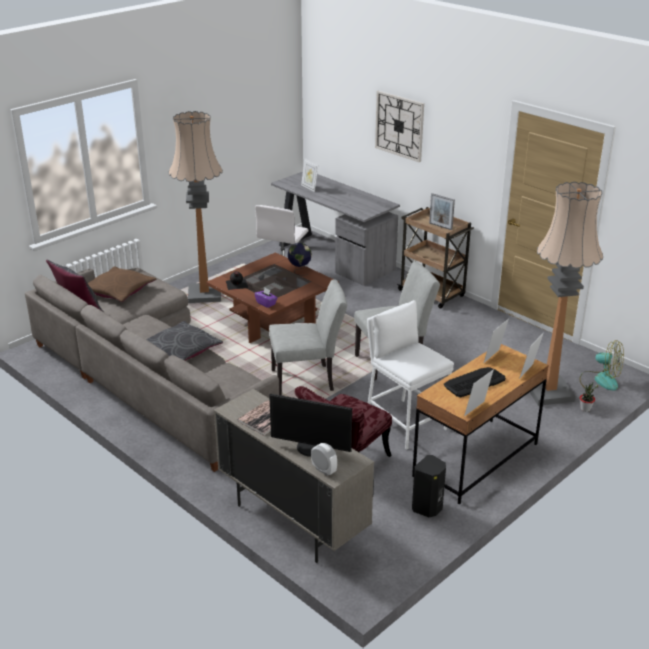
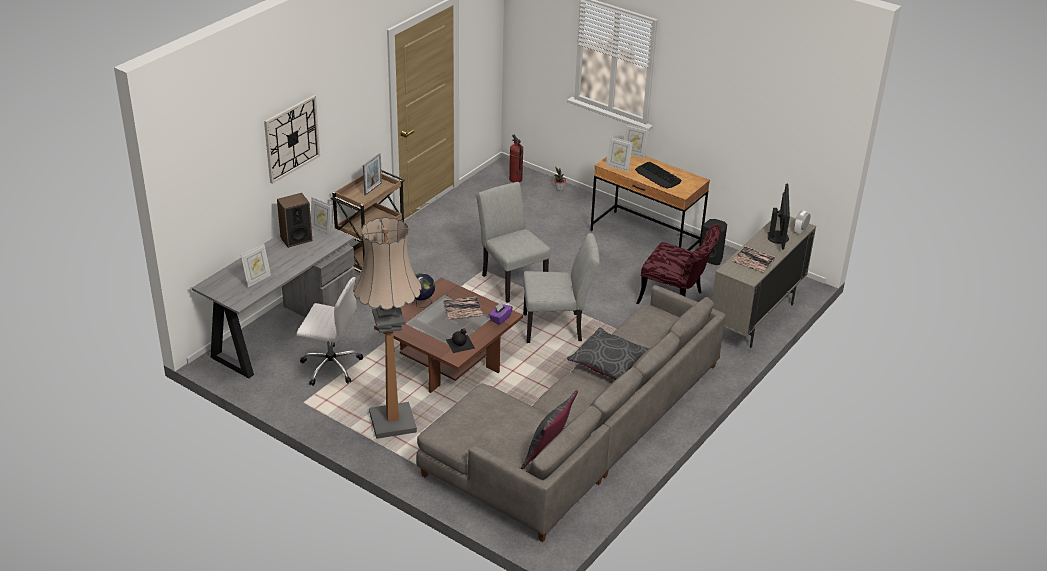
camera: 100 degrees left, 5 degrees up
(119, 291) = (495, 430): brown pillow -> none
(286, 288) = (462, 309): none -> book
(308, 380) = (558, 328): grey chair -> grey chair turned 105 degrees clockwise
(364, 200) = (296, 239): none -> speaker
(405, 423) = (608, 271): white stool -> none
(477, 410) = (694, 175): picture frame -> picture frame (322, 231)
(549, 392) = (540, 203): floor lamp -> none
(600, 380) = (515, 179): fan -> fire extinguisher

